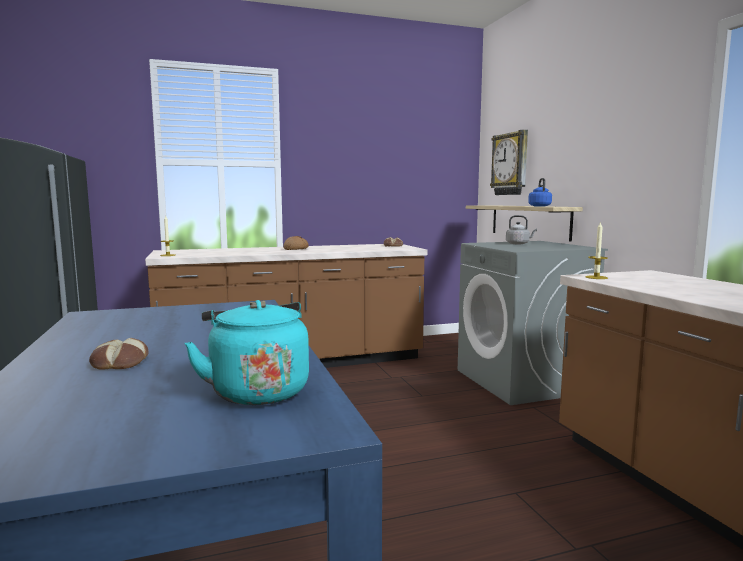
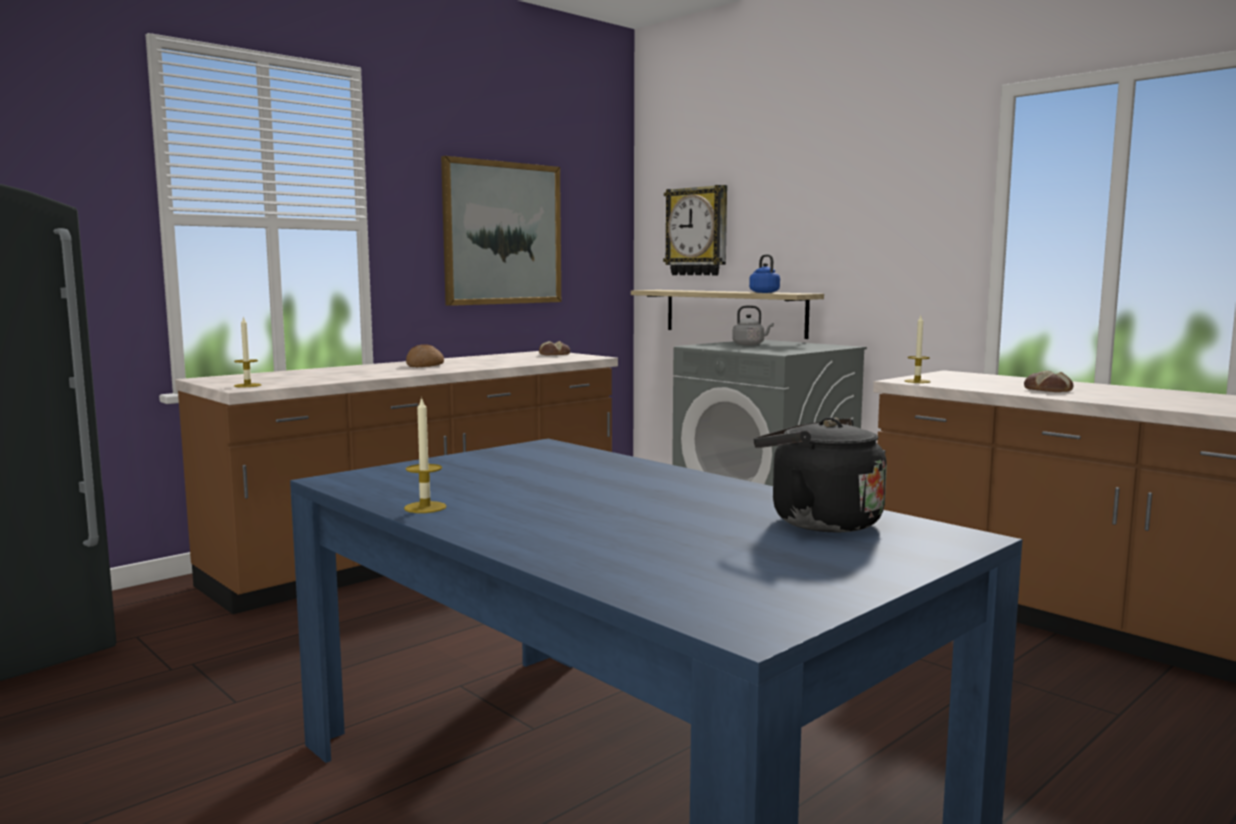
camera: 25 degrees left, 0 degrees up
(69, 338) = (425, 507): none -> candle
(119, 362) = (588, 520): bread -> bread (1047, 390)
(257, 390) = (818, 522): turquoise kettle -> black kettle
(375, 168) = (502, 233): none -> picture

